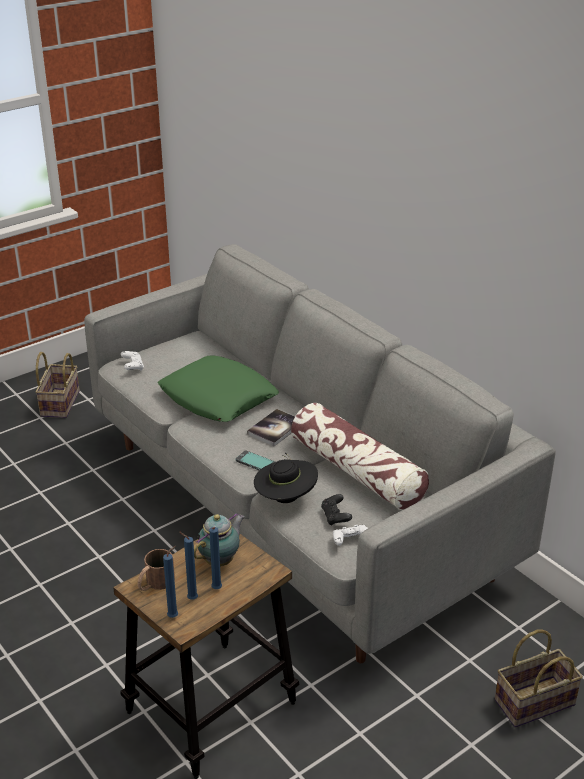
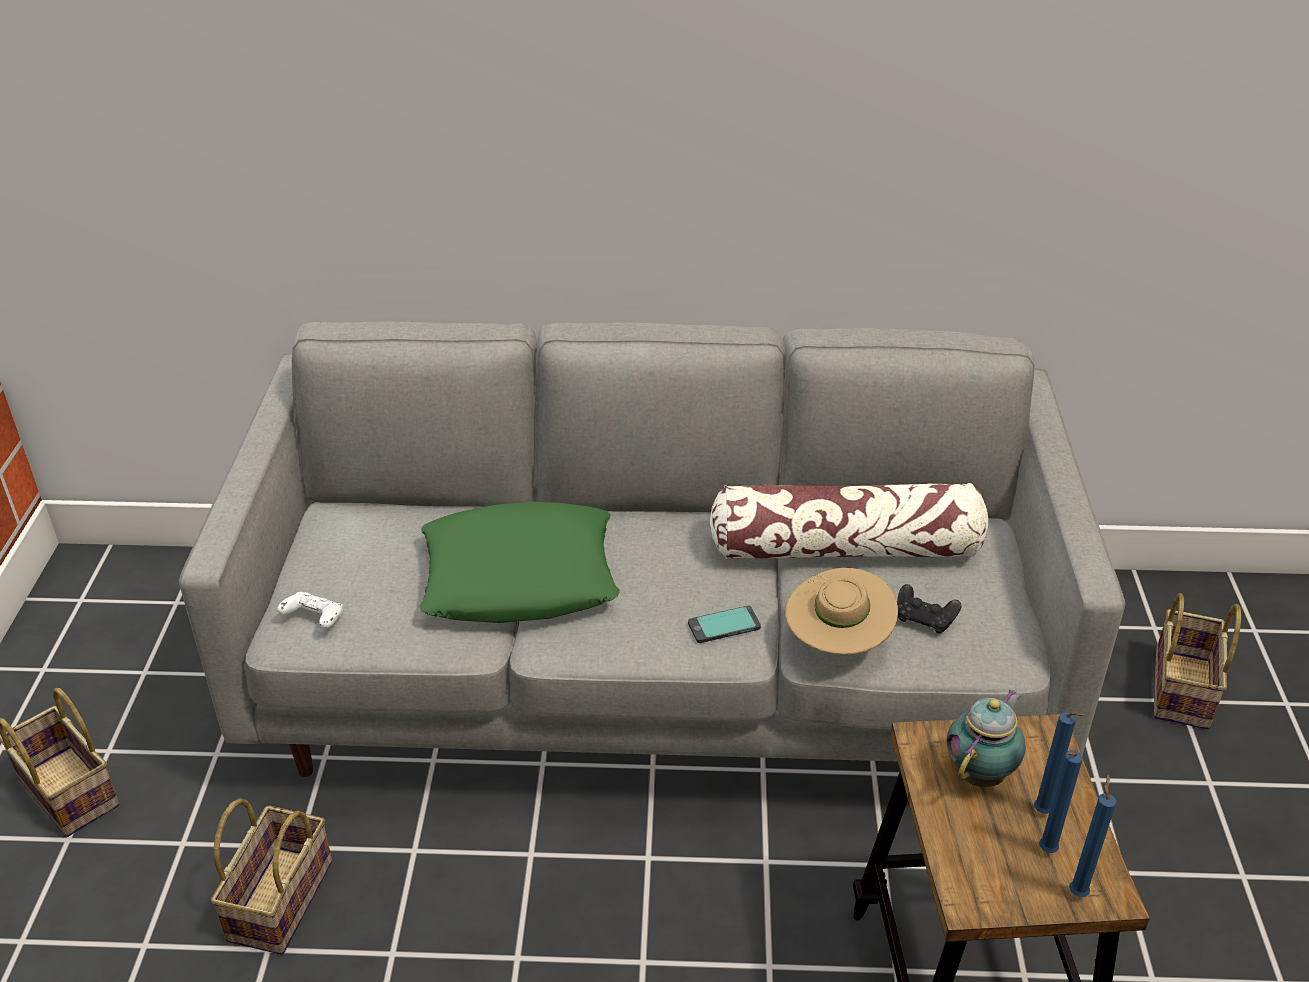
camera: 50 degrees left, 5 degrees up
(65, 480) = (280, 897): none -> basket
(155, 583) = (980, 874): brown mug -> none
(221, 560) = (981, 772): teapot -> teapot turned 45 degrees clockwise
(275, 429) = (666, 565): book -> none
(285, 498) = (837, 642): black hat -> beige hat
(350, 541) = (989, 635): white game controller -> none

